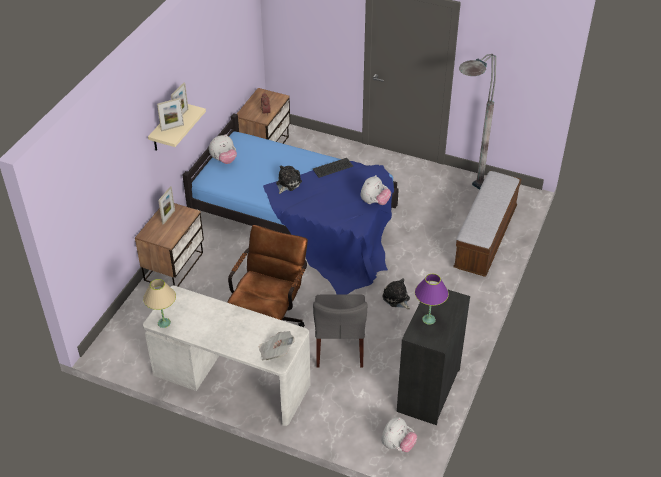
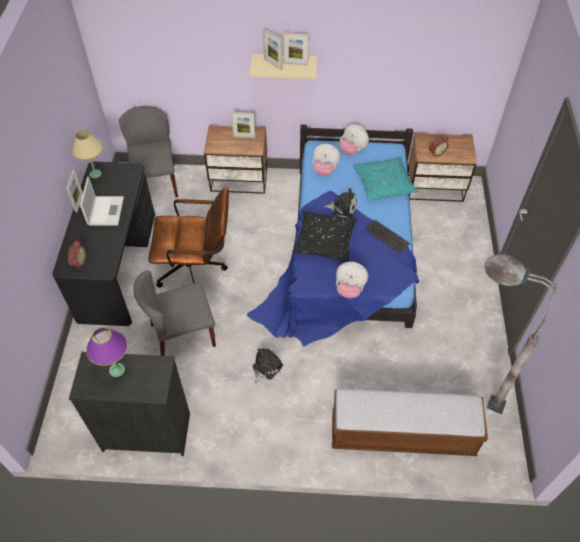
camera: 70 degrees right, 10 degrees up
(135, 330) = (156, 182): none -> grey chair
(198, 341) = (79, 203): none -> picture frame
(220, 322) = (105, 210): none -> laptop
(231, 381) = (117, 265): white desk -> black desk
(274, 154) = (383, 184): none -> turquoise pillow
(276, 352) = (78, 262): newspaper -> alarm clock
(318, 203) = (324, 240): none -> black pillow
(397, 445) = (70, 422): plush toy -> plush toy (325, 170)

